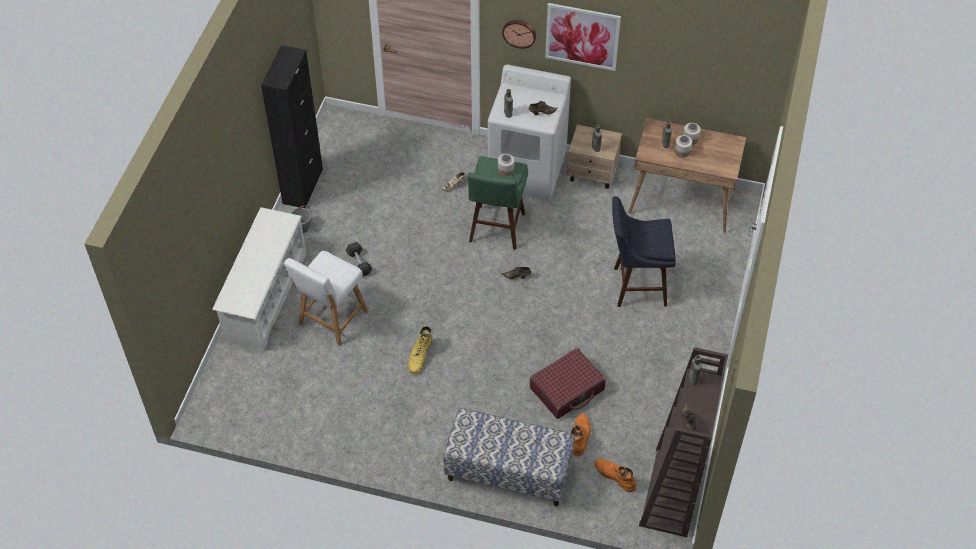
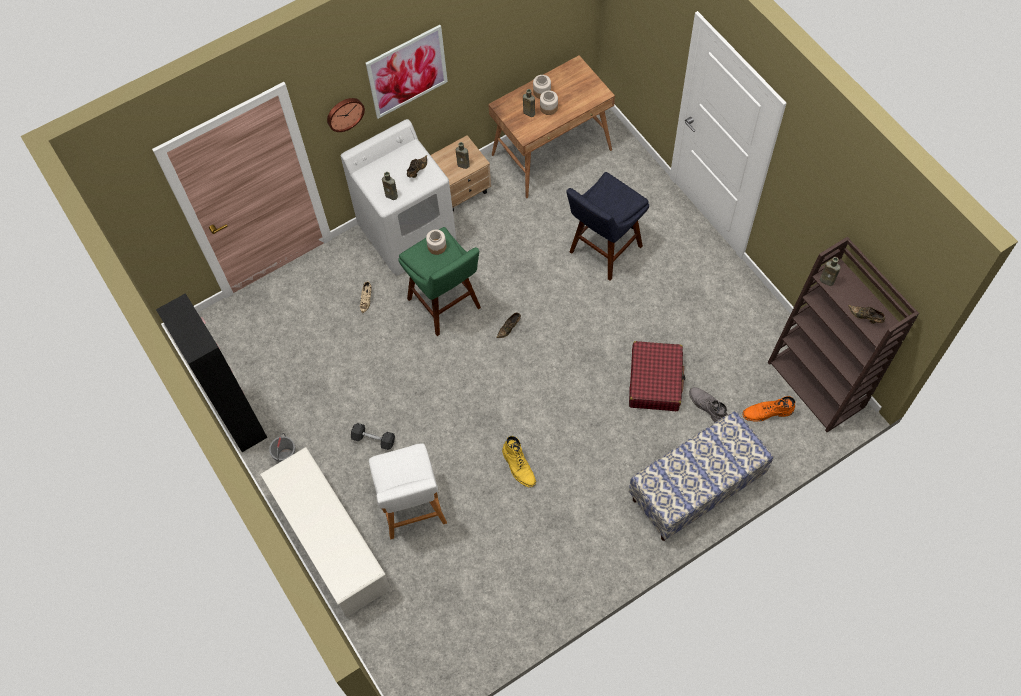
camera: 45 degrees left, 10 degrees up
(580, 436) = (708, 407): orange boot -> grey boot

